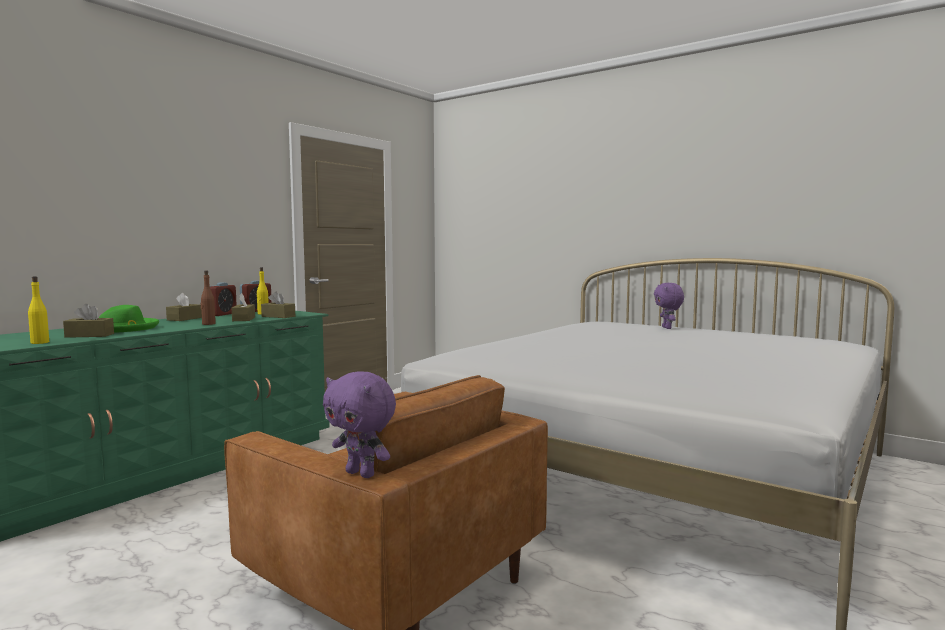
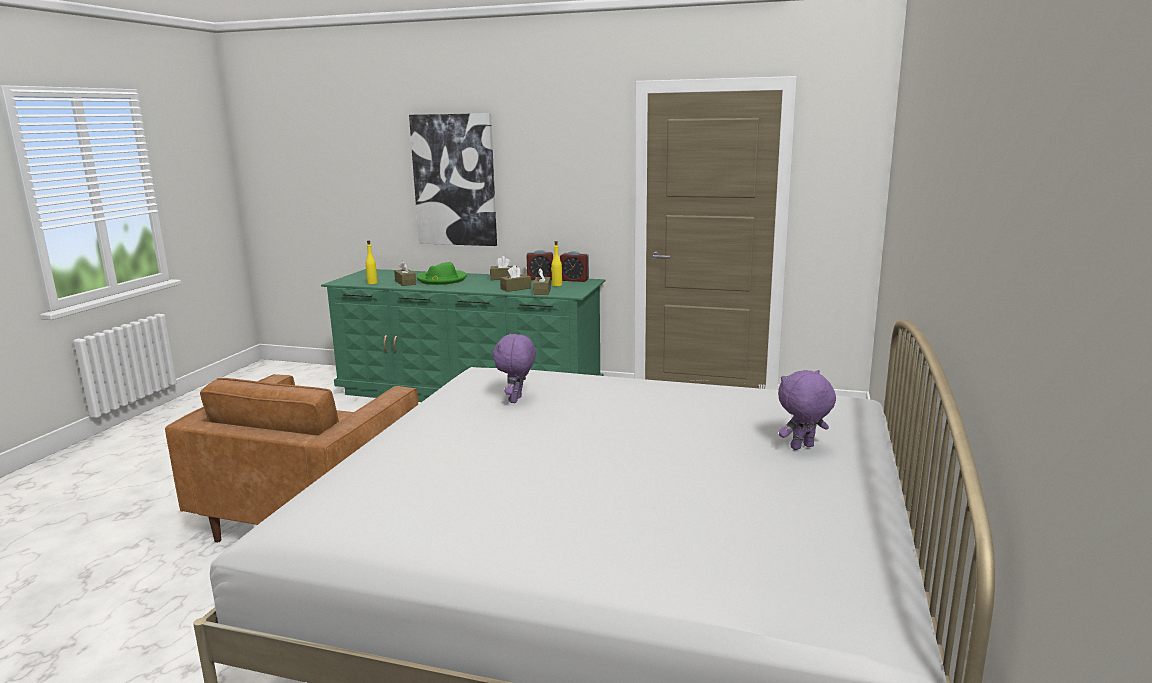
camera: 70 degrees right, 10 degrees up
(91, 203) = (454, 180): none -> picture
(208, 324) = (479, 288): brown bottle -> none
(362, 474) = (197, 415): purple plush toy -> purple plush toy (516, 400)

